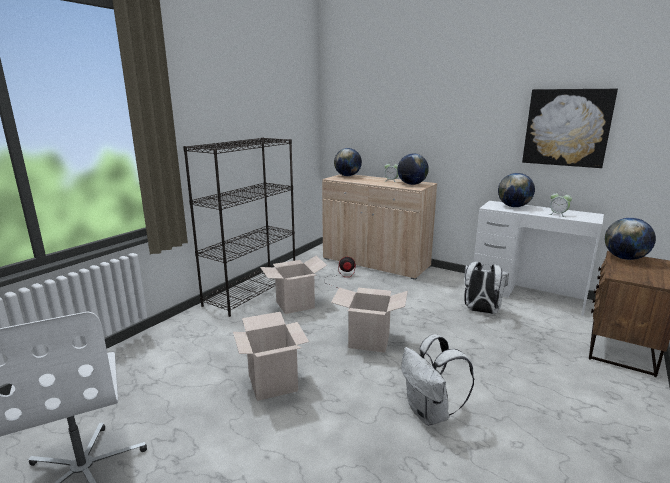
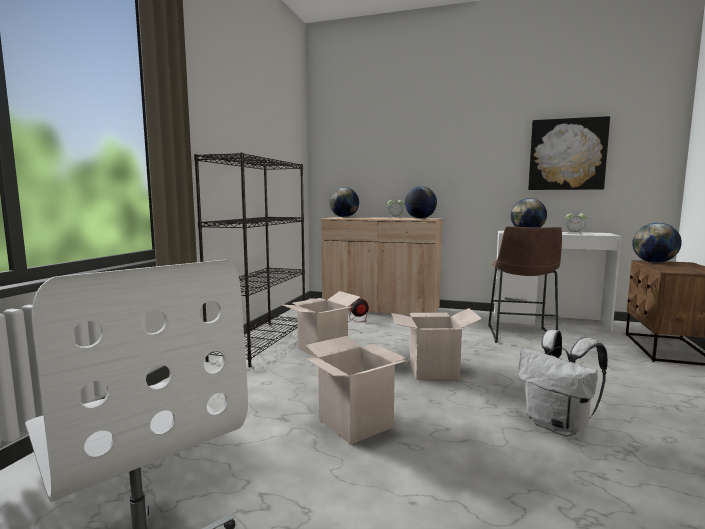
camera: 15 degrees left, 10 degrees down
(480, 311) = (520, 336): white backpack -> brown stool

